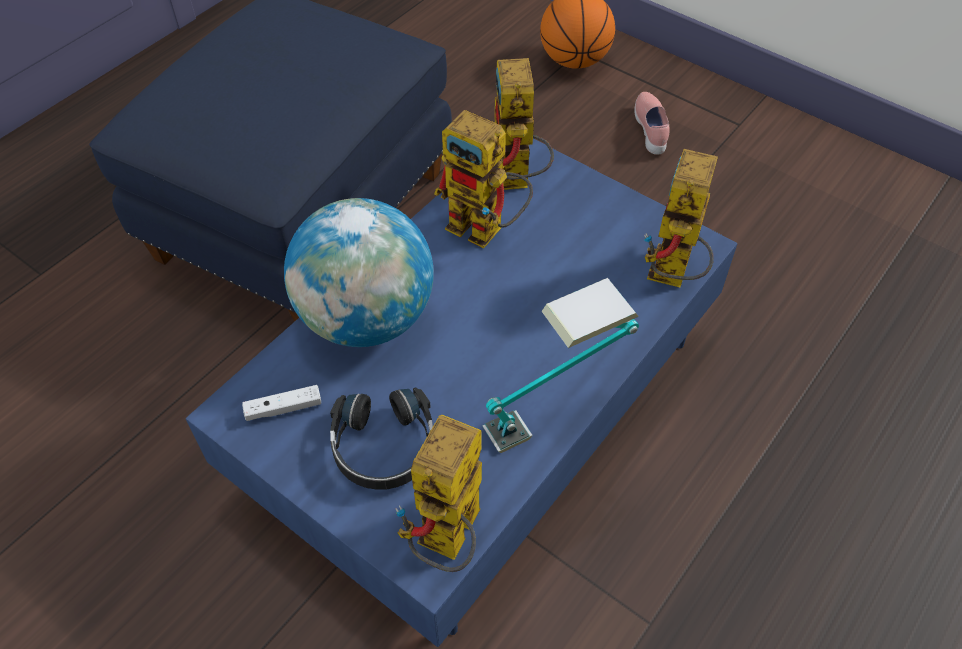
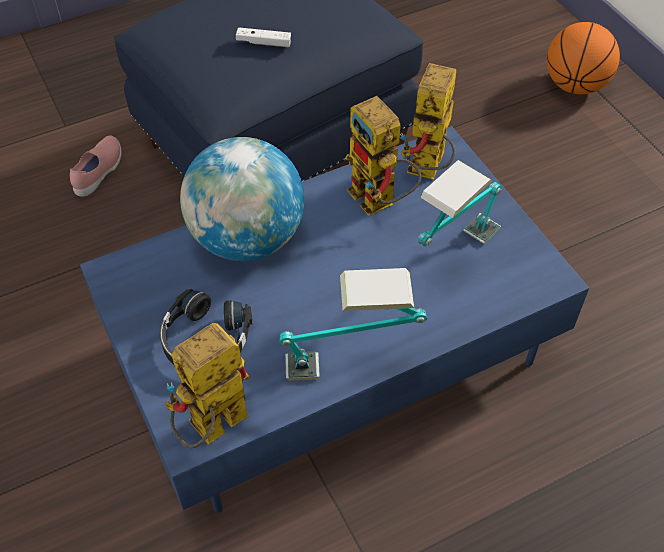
camera: 25 degrees right, 0 degrees up
(284, 408) = (150, 283): white game controller -> white game controller (263, 42)
(594, 258) = (455, 256): none -> table lamp
(651, 130) = (611, 169): pink shoe -> pink shoe (99, 172)
(672, 277) = (512, 295): toy robot -> none

